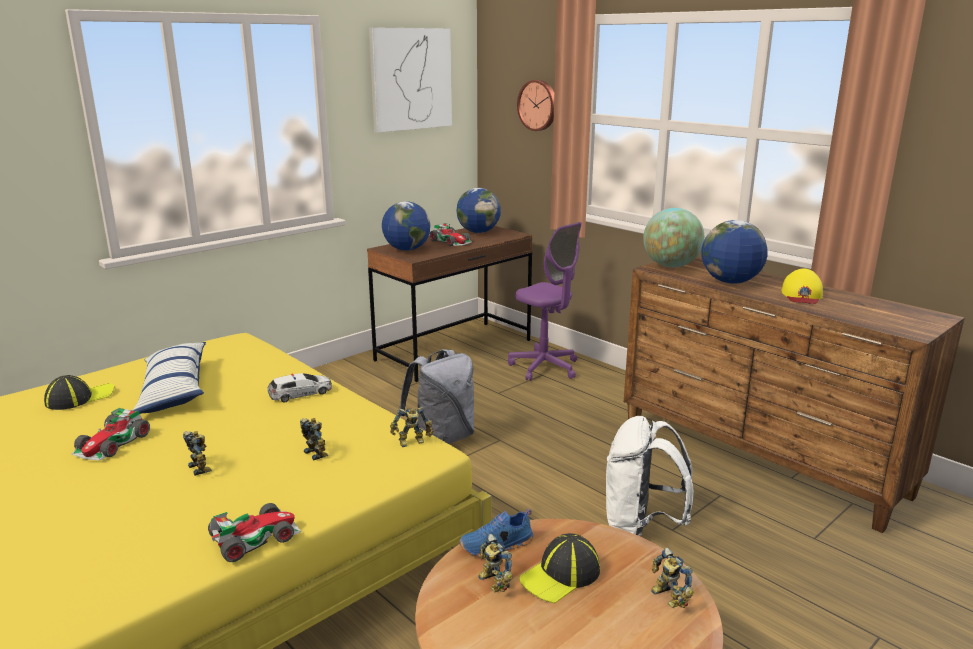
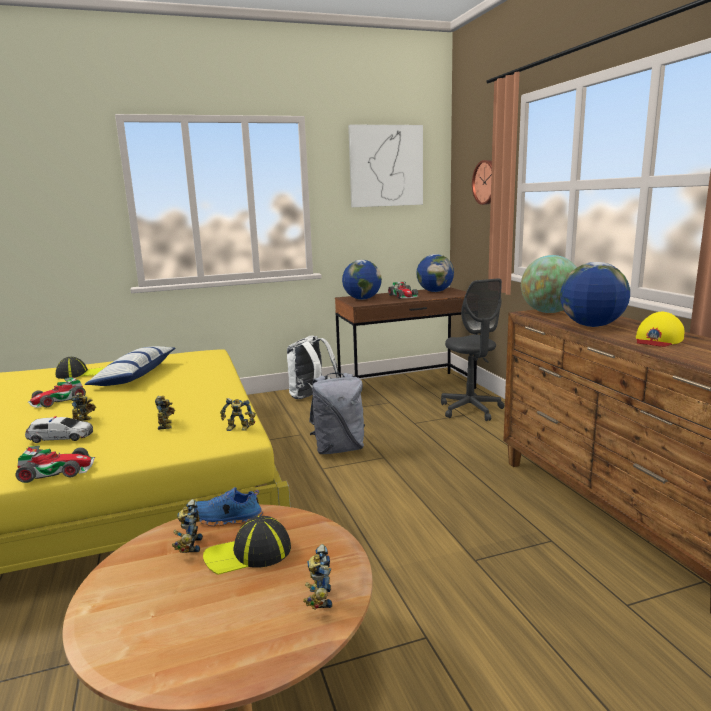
camera: 25 degrees right, 5 degrees down
(301, 393) = (206, 387): toy car -> toy car (61, 437)
(544, 367) = (470, 410): purple office chair -> grey office chair
(641, 527) = (446, 550): white backpack -> white backpack (311, 396)

